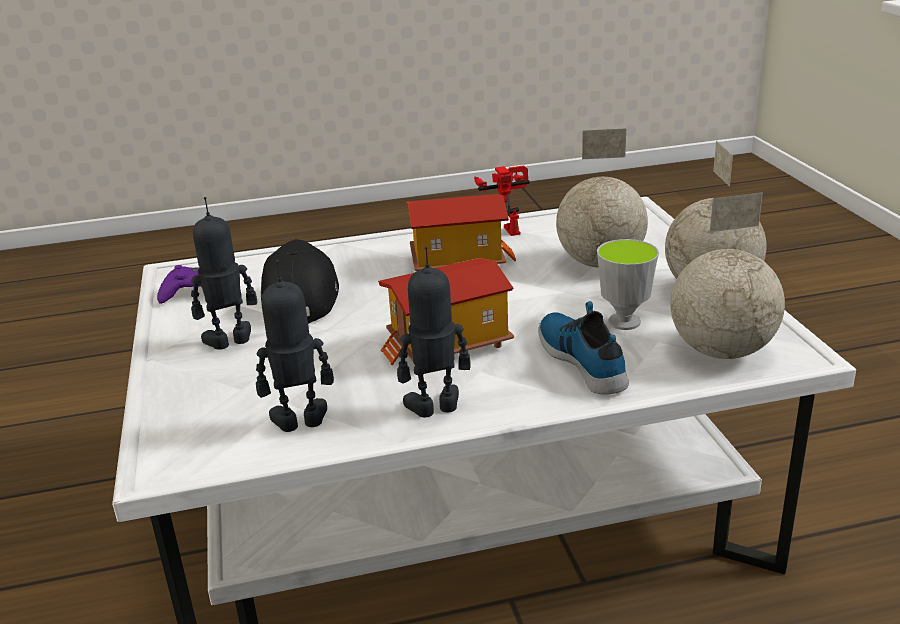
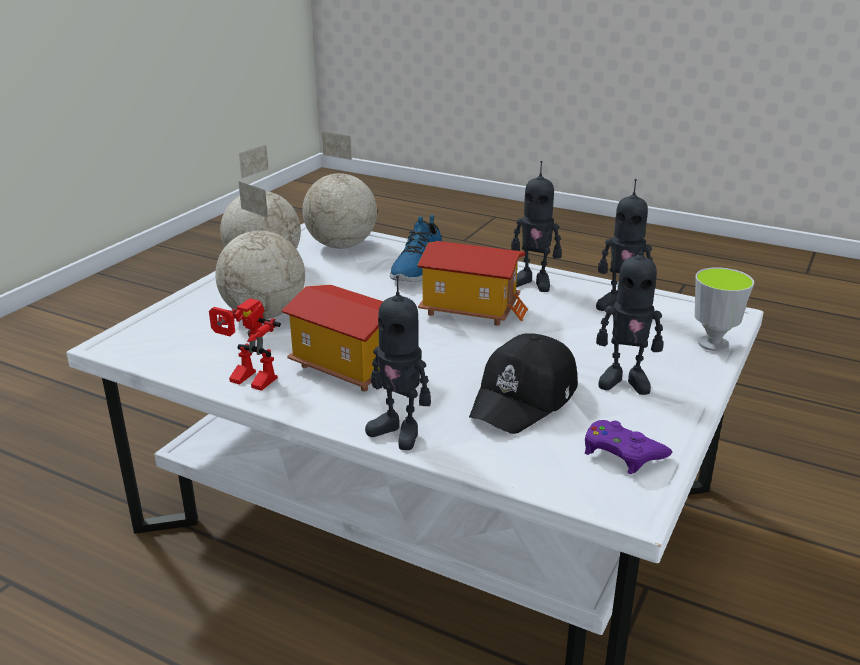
camera: 140 degrees left, 0 degrees up
(356, 246) = (399, 431): none -> toy robot
(624, 322) = (348, 276): cup -> cup (713, 344)

